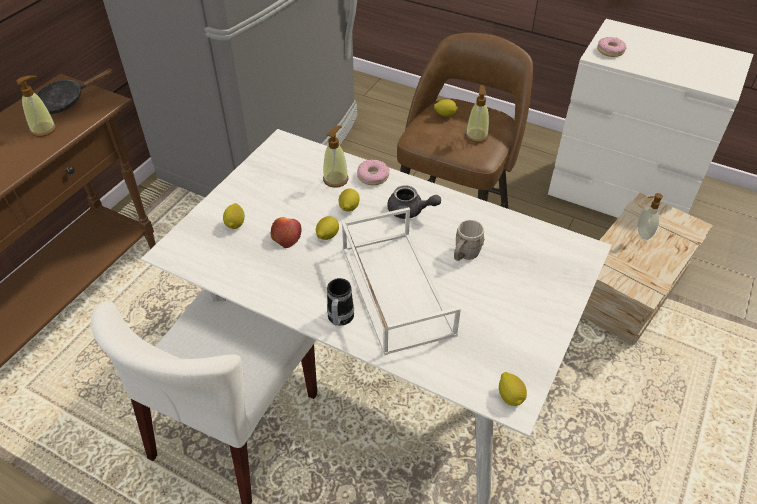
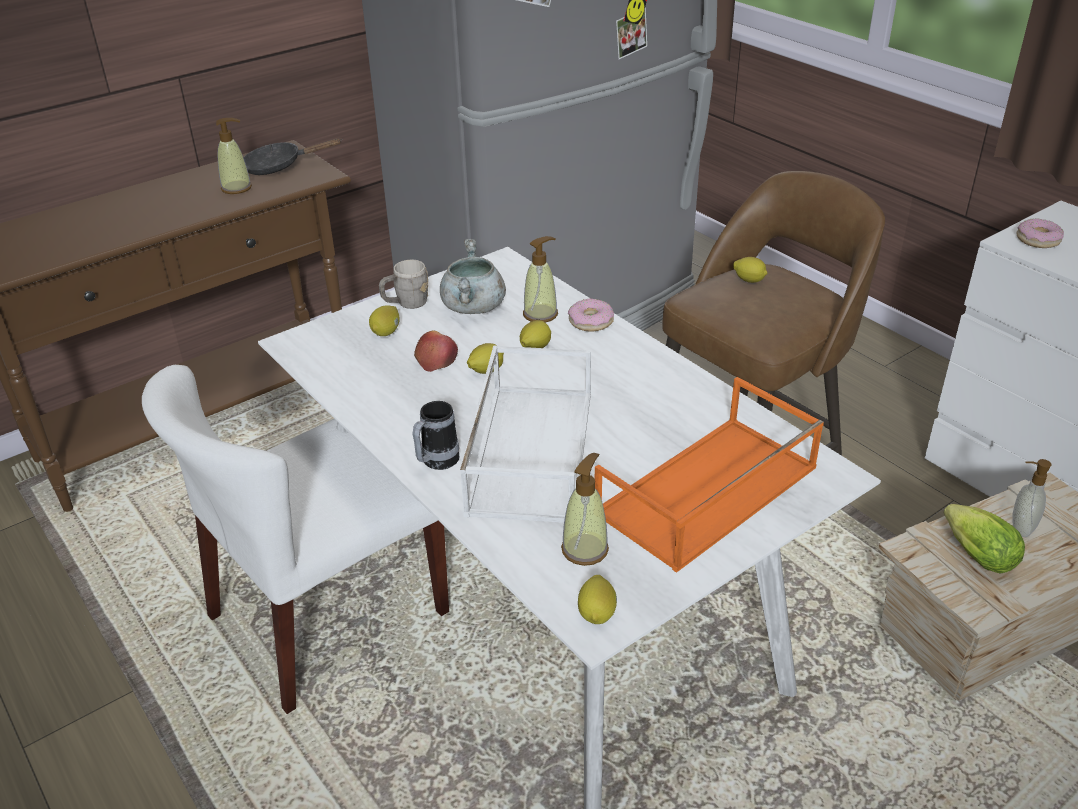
camera: 25 degrees right, 10 degrees down
(286, 186) = (474, 307): none -> grey cooking pot
(410, 211) = (612, 370): grey teapot -> none
(464, 255) = (651, 436): grey mug -> grey mug (406, 304)
(476, 135) = (777, 313): soap dispenser -> soap dispenser (585, 549)
(522, 286) = (707, 493): none -> orange tray
(628, 258) = (974, 553): none -> lettuce

